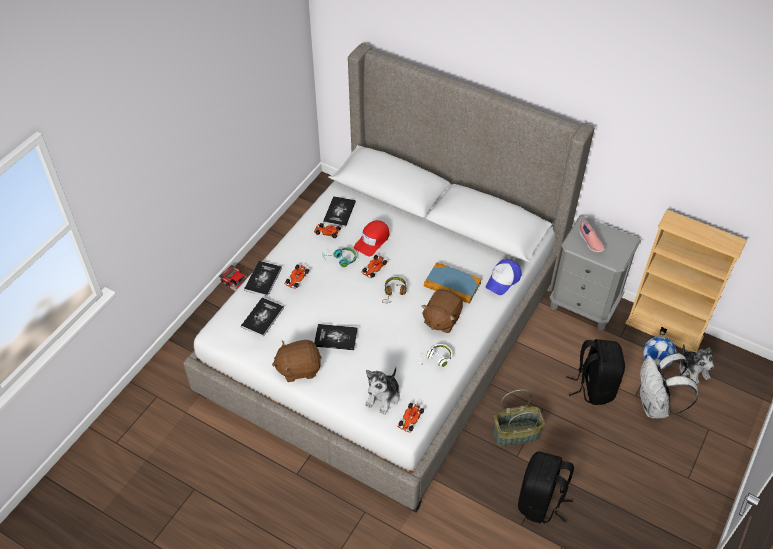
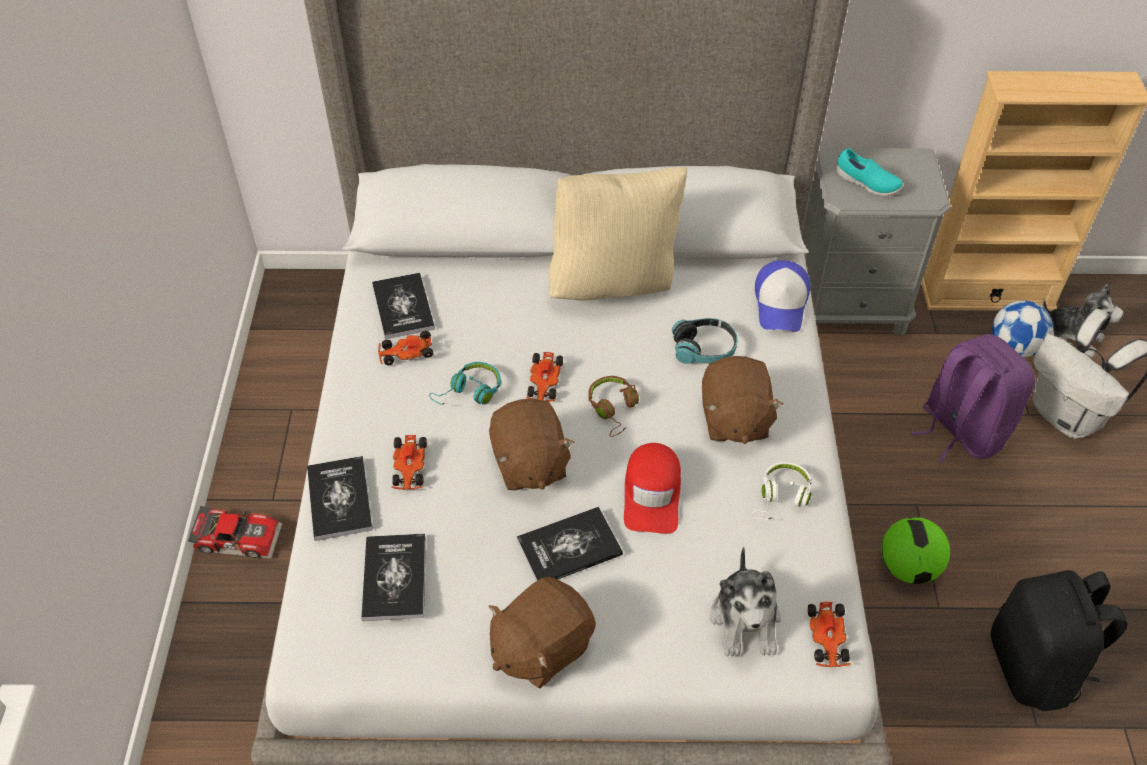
camera: 30 degrees left, 0 degrees up
(343, 298) = (529, 464): none -> brown plush toy
(372, 240) = (504, 332): red cap -> red cap (652, 493)
(435, 239) = (614, 283): none -> beige pillow
(452, 284) = (704, 349): book -> headphones
(516, 433) = (908, 567): basket -> football
(590, 242) = (866, 184): pink shoe -> turquoise shoe
(593, 386) = (960, 430): black backpack -> purple backpack

